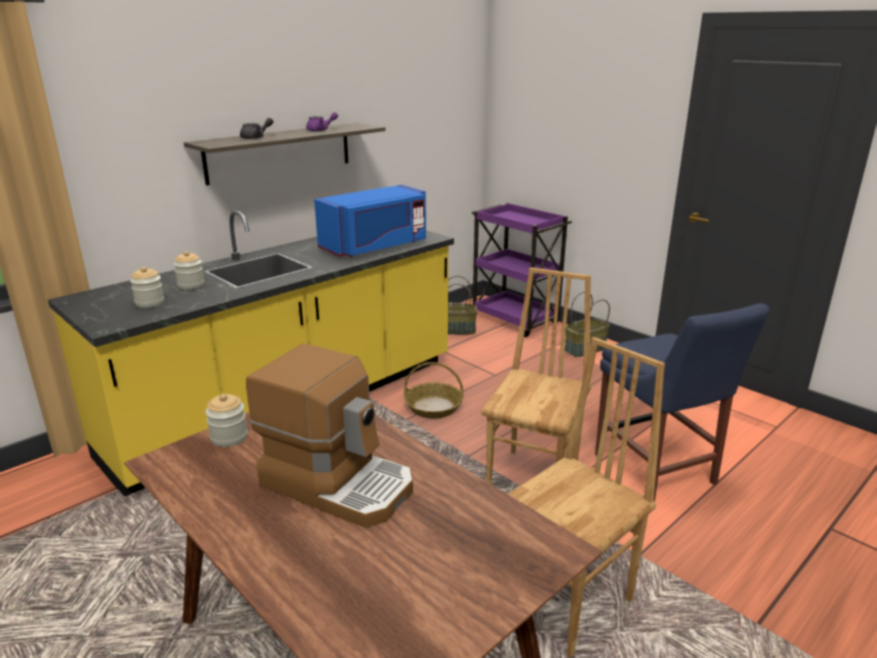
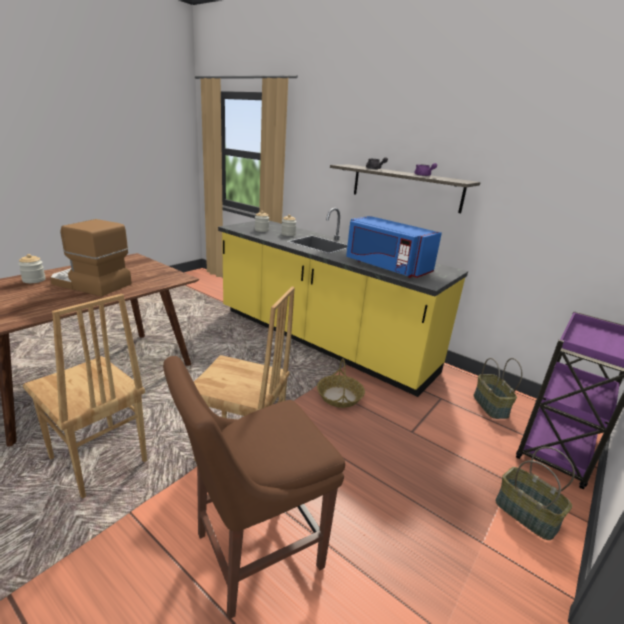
camera: 80 degrees right, 0 degrees up
(229, 437) = (147, 265): jar -> jar (34, 280)
(339, 483) = (90, 284): coffee machine -> coffee machine turned 90 degrees clockwise
(658, 472) = (252, 552): blue chair -> brown chair

